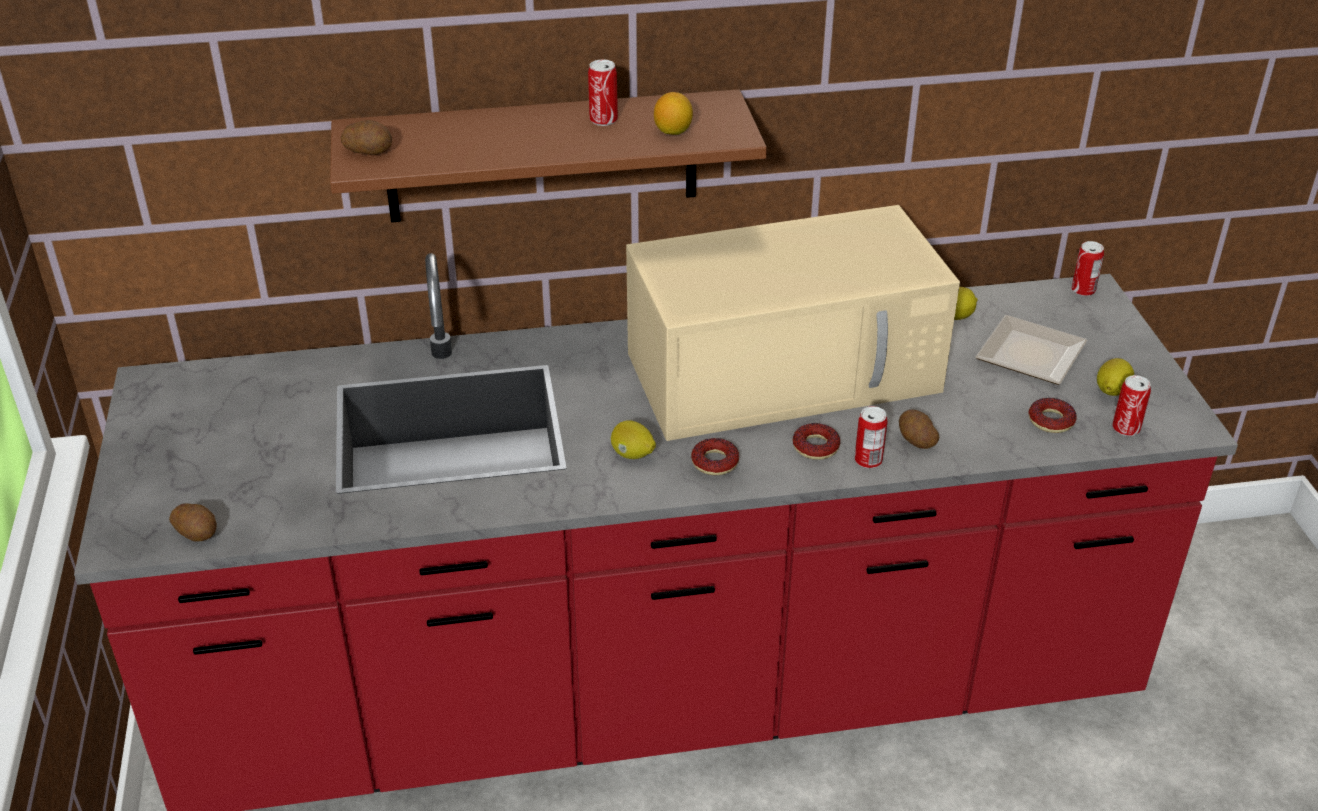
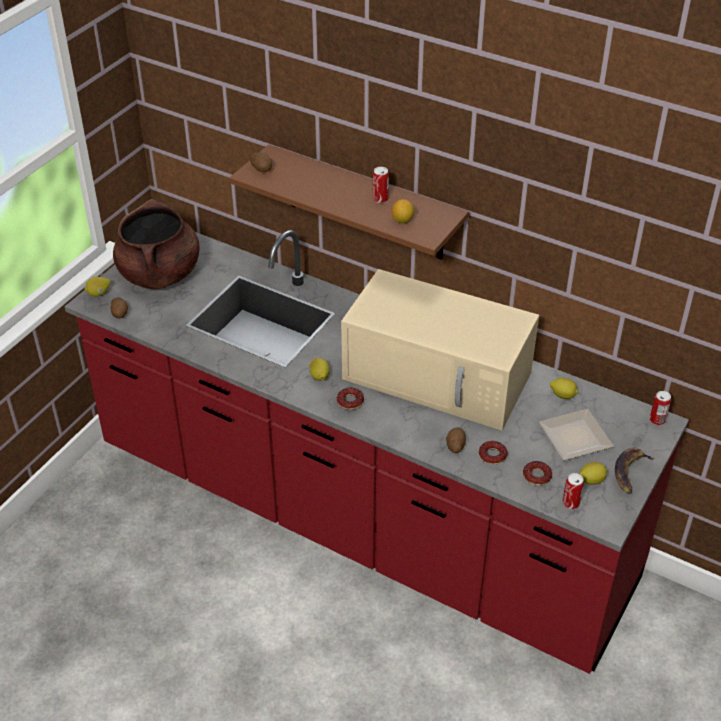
camera: 40 degrees right, 5 degrees up
(120, 523) = (99, 293): none -> lemon
(200, 444) = (160, 274): none -> brown cooking pot
(816, 446) = (404, 421): donut -> donut (492, 455)
(868, 460) = (419, 441): can -> none
(1134, 359) = (630, 472): none -> banana

